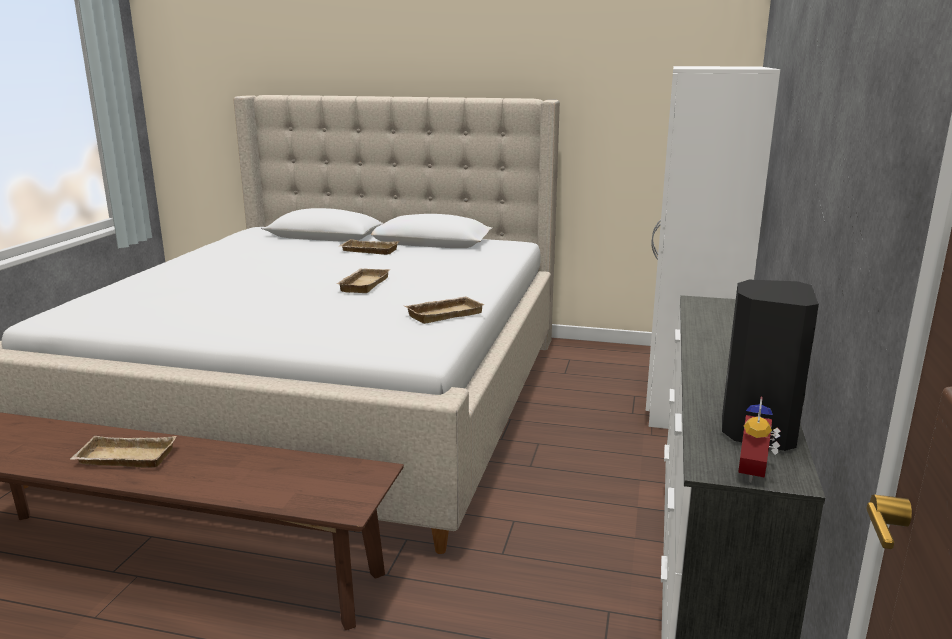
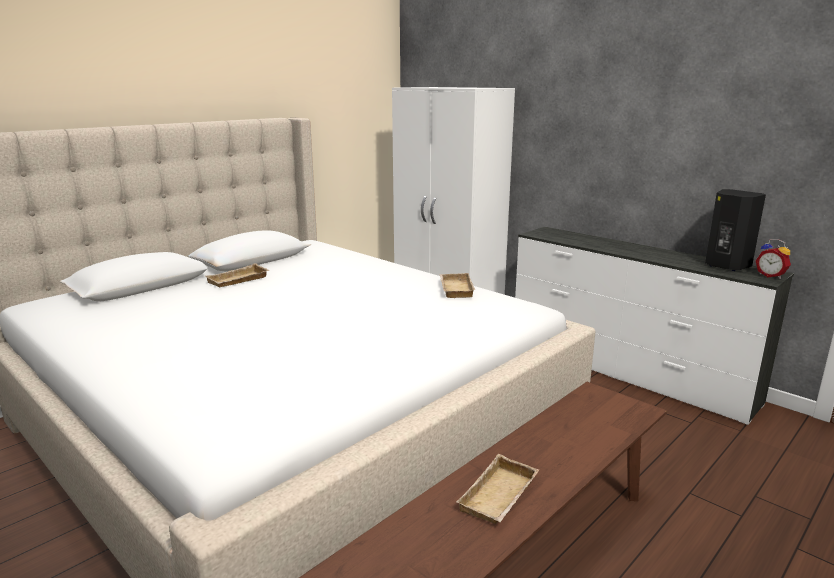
camera: 60 degrees left, 0 degrees up
(362, 284) = (342, 297): beige tray -> none

